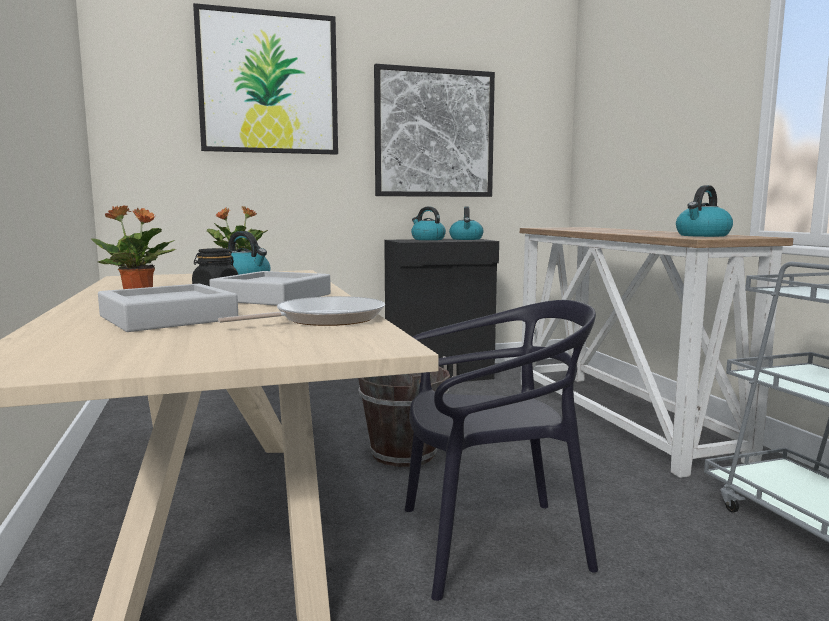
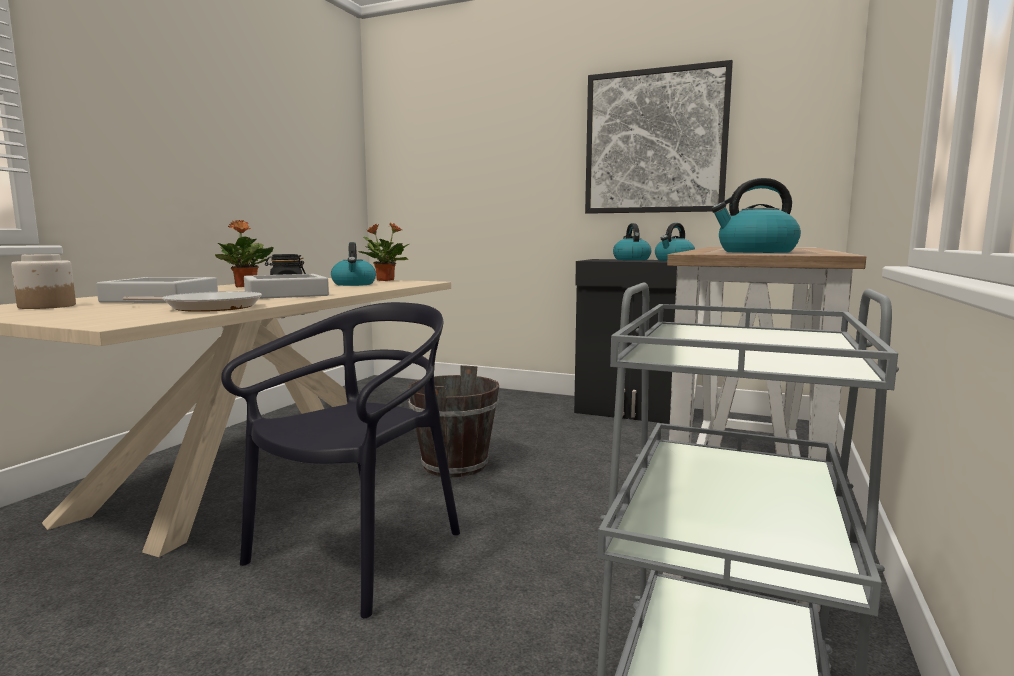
camera: 40 degrees right, 0 degrees up
(99, 346) = (46, 306): none -> jar
(268, 83) = (491, 111): picture -> none
(491, 543) = (358, 552): black chair -> black chair turned 90 degrees counterclockwise

